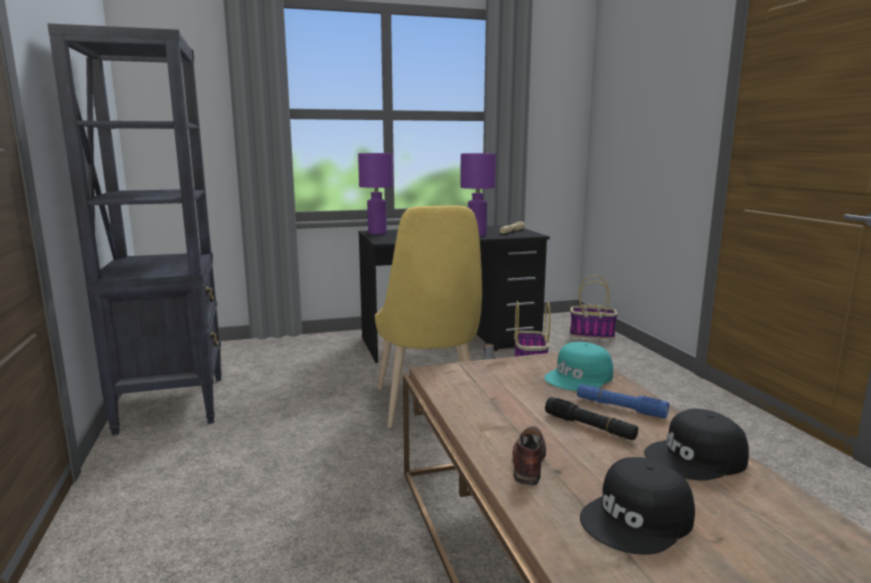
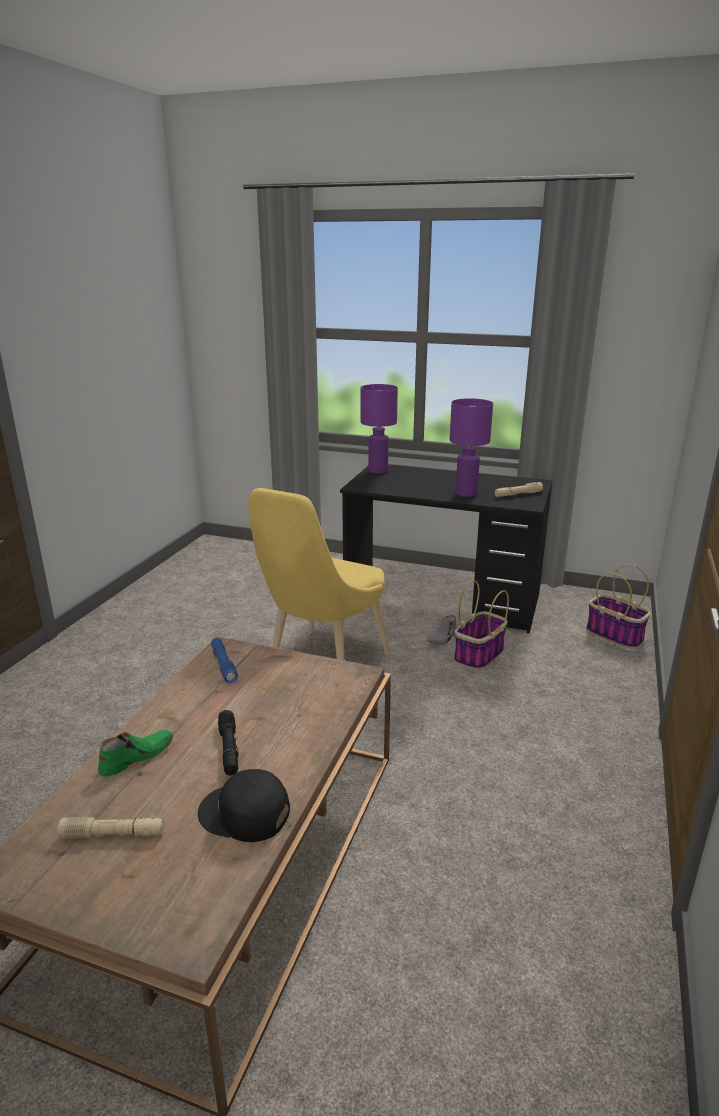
camera: 35 degrees right, 10 degrees up
(173, 403) = (161, 596): black bookcase -> none
(528, 462) = (136, 757): brown shoe -> green shoe
(580, 377) = (316, 698): turquoise cap -> none
(620, 408) = (286, 742): blue flashlight -> blue flashlight (223, 665)
(638, 519) = (113, 834): black cap -> beige flashlight

